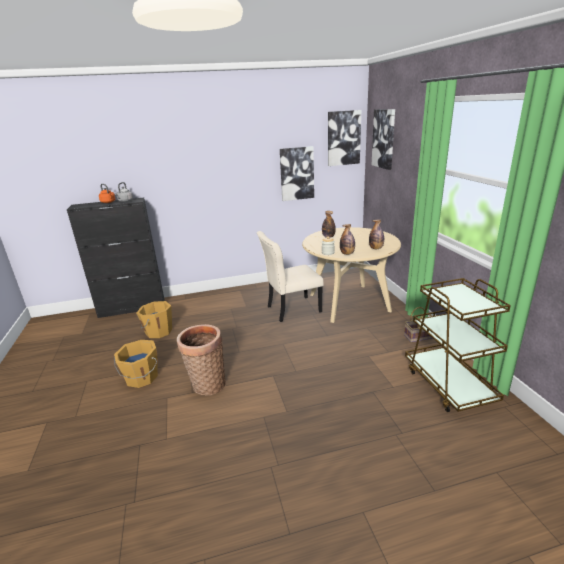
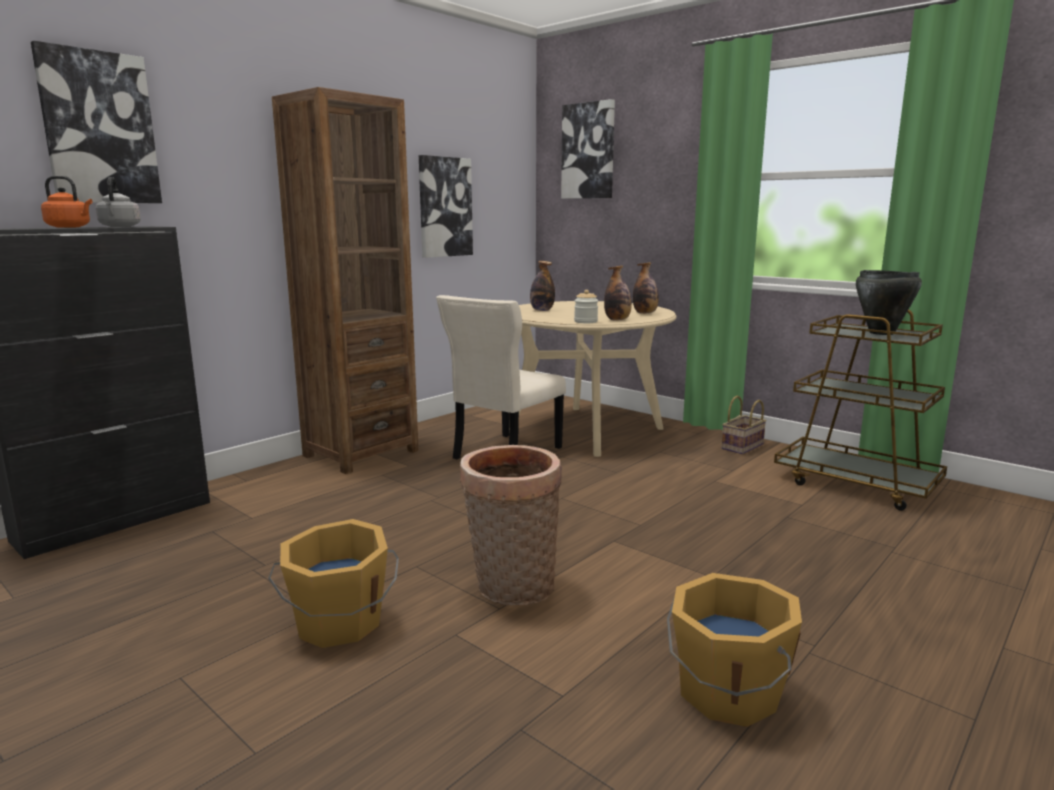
camera: 35 degrees left, 10 degrees down
(158, 331) = (258, 542): orange bucket -> orange bucket (726, 693)
(237, 294) = (361, 453): none -> brown bookcase
(343, 138) = (508, 152): picture -> picture (99, 128)
(465, 301) = (881, 333): none -> black cooking pot

